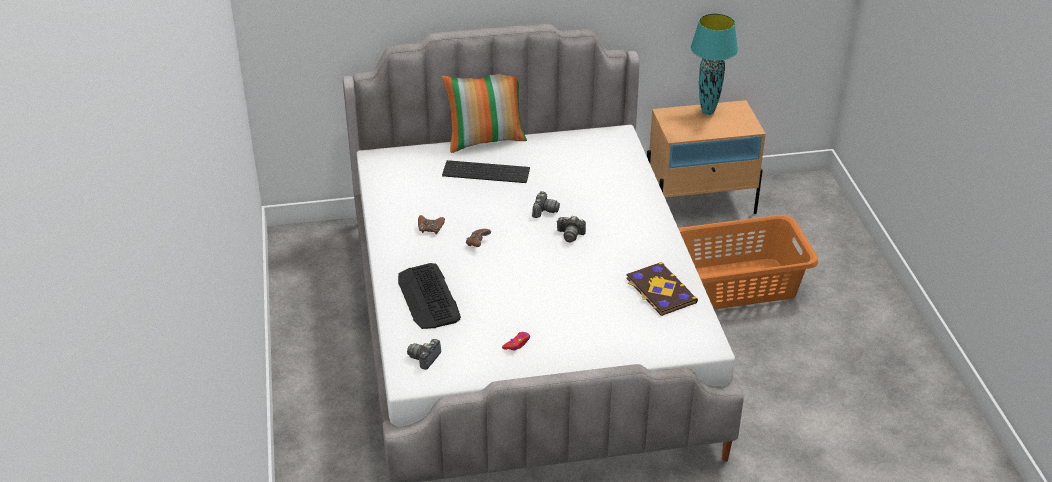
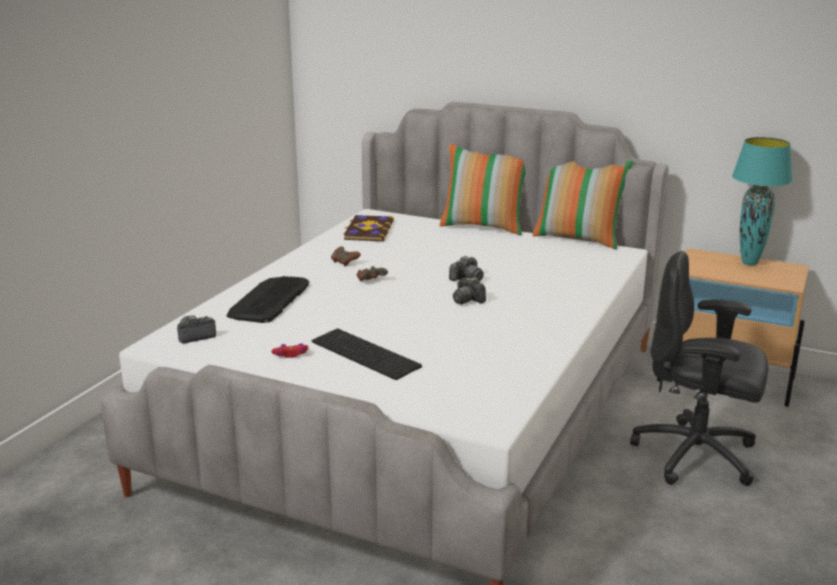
camera: 35 degrees right, 15 degrees down
(487, 171) = (454, 243): keyboard -> keyboard (367, 353)
(572, 129) = (578, 238): none -> pillow
(660, 291) = (500, 364): book -> book (368, 230)
(737, 284) = (697, 456): orange laundry basket -> black office chair

